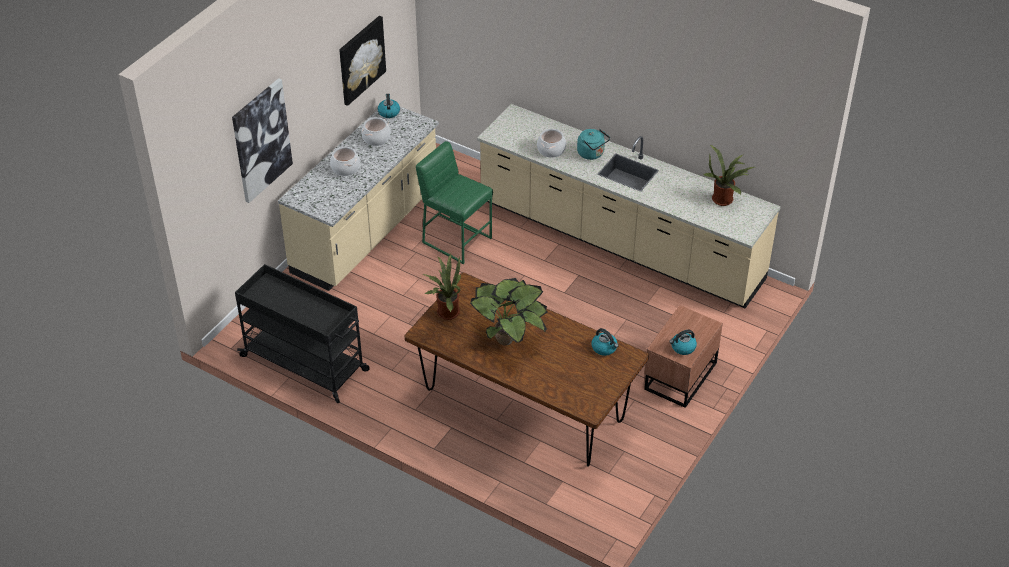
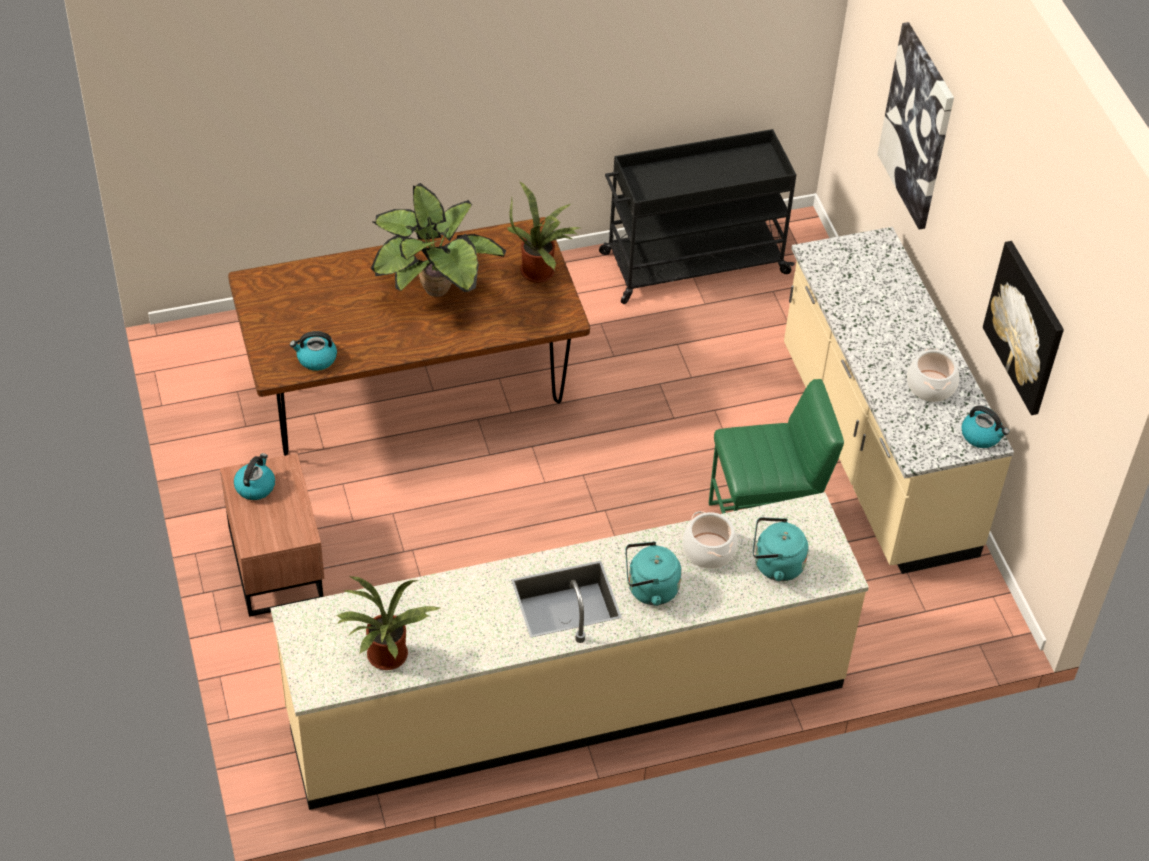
camera: 130 degrees right, 5 degrees up
(345, 168) = (894, 319): cooking pot -> none
(533, 130) = (775, 565): none -> turquoise kettle

